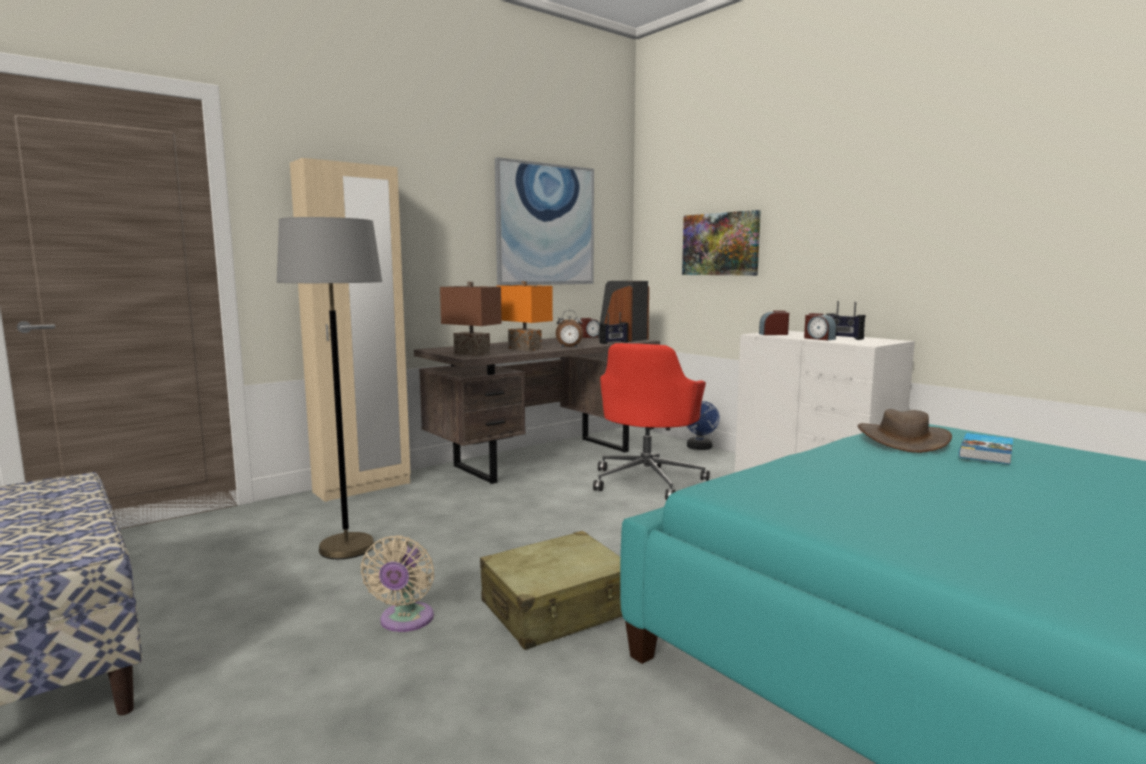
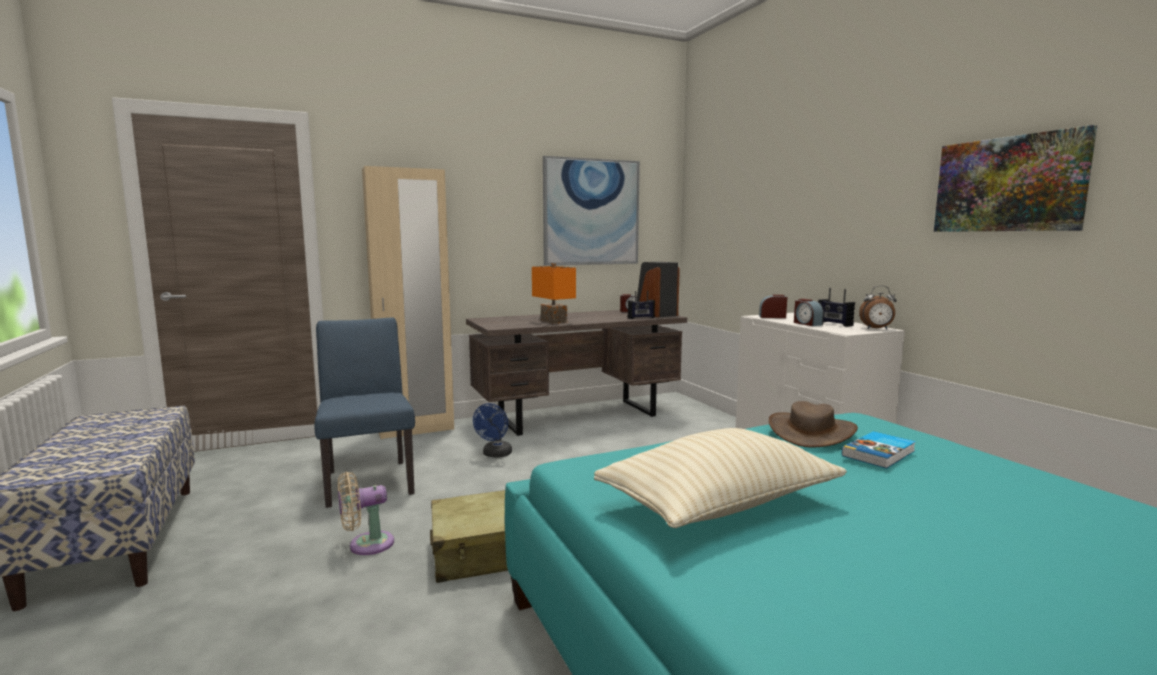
camera: 15 degrees right, 0 degrees up
(346, 548) = (368, 479): grey floor lamp -> blue chair
(405, 621) = (366, 545): beige fan -> beige fan turned 45 degrees clockwise
(470, 354) = (501, 325): brown table lamp -> none
(569, 347) = (594, 321): alarm clock -> alarm clock (877, 329)
(648, 480) = (652, 444): red office chair -> none
(700, 448) = (724, 418): blue fan -> blue fan (495, 455)
(720, 244) = (747, 229): picture -> picture (1008, 184)
(909, 510) = (719, 505): none -> beige pillow

